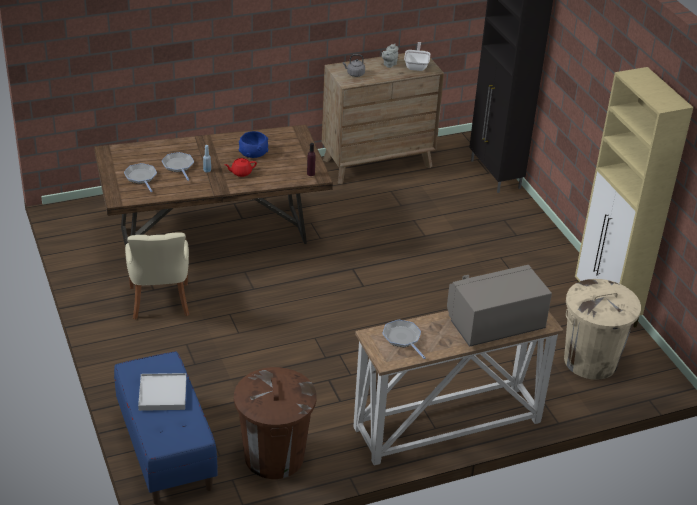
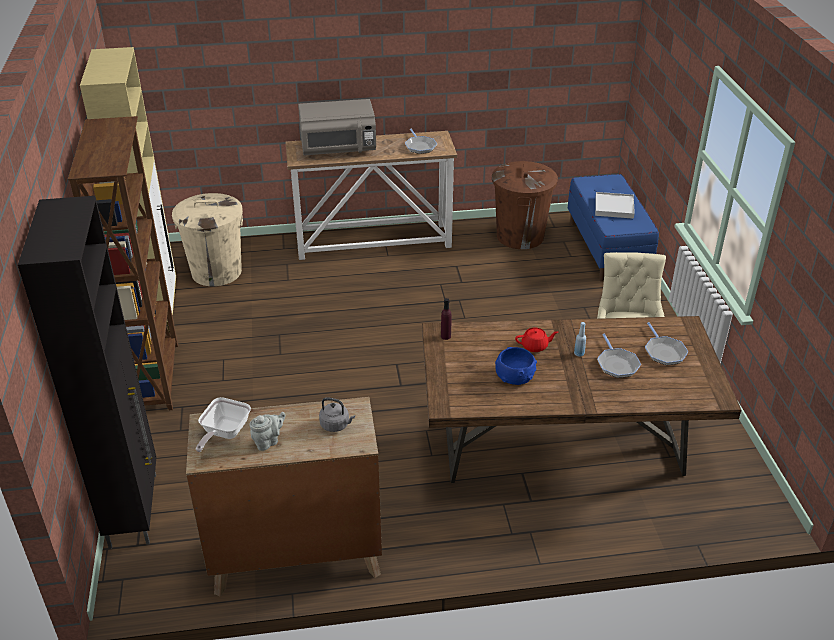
camera: 165 degrees left, 0 degrees up
(556, 254) = (155, 377): none -> brown bookcase

